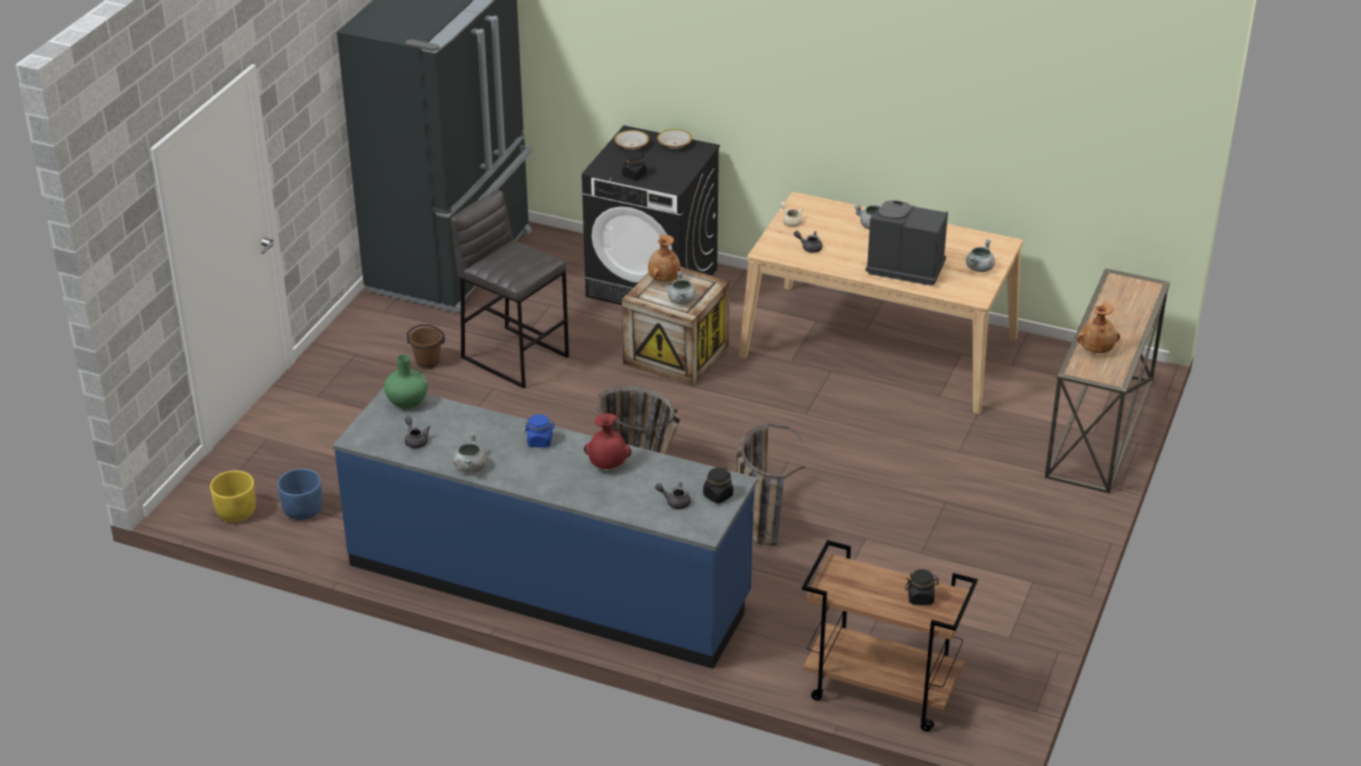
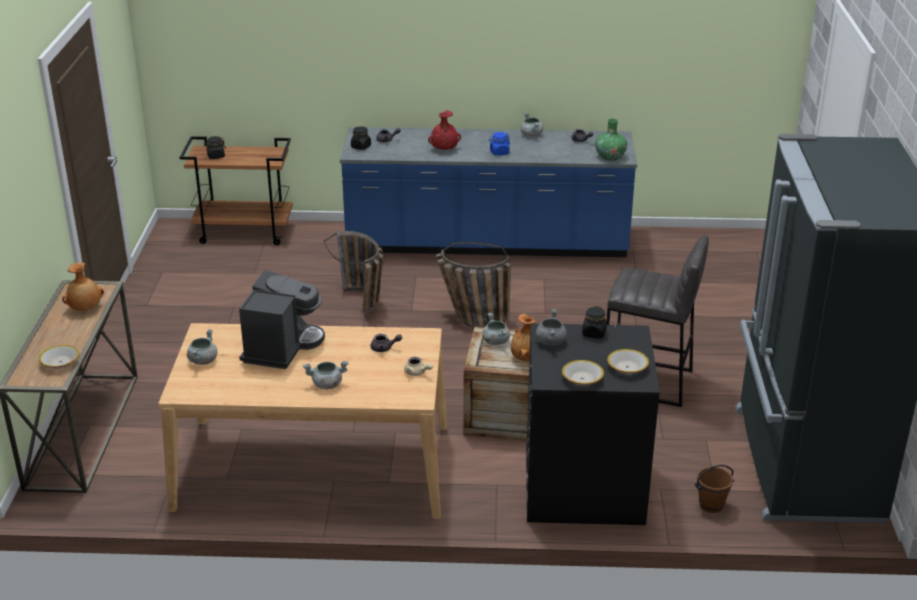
camera: 160 degrees right, 5 degrees down
(236, 512) = (727, 240): yellow planter -> none
(303, 510) = (686, 249): blue planter -> none
(428, 362) = (715, 361): brown bucket -> brown bucket (711, 505)
(676, 175) = (550, 341): none -> grey cooking pot
(903, 267) = (281, 347): coffee machine -> coffee machine turned 75 degrees counterclockwise
(1114, 294) = (60, 362): none -> bowl

